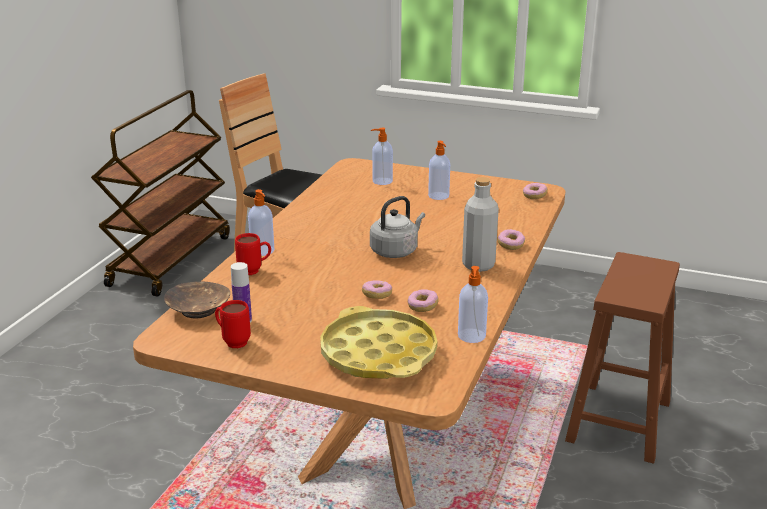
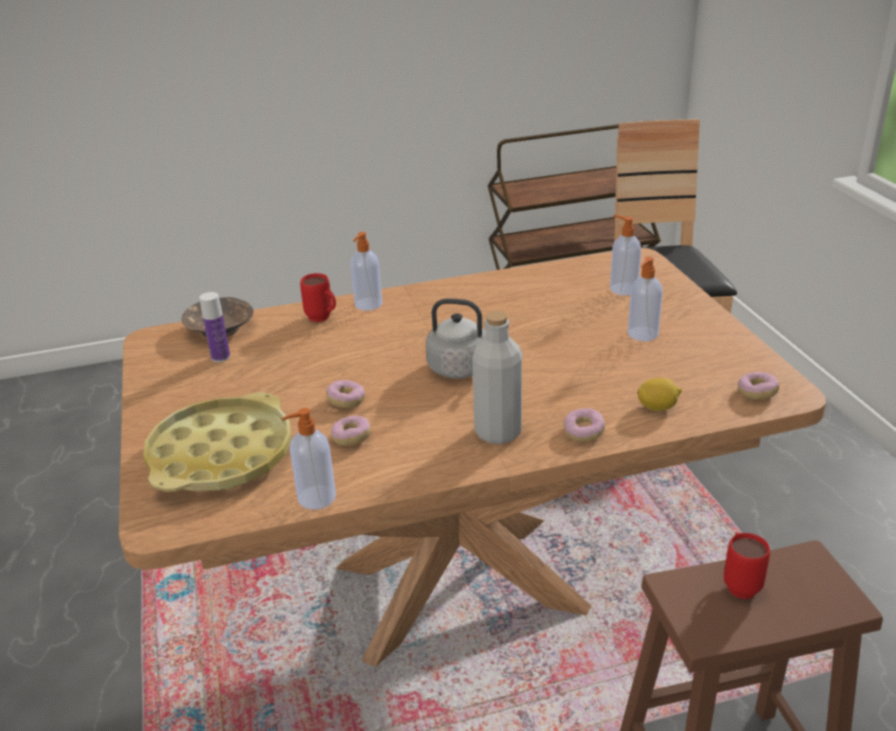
camera: 55 degrees right, 5 degrees up
(232, 341) = (176, 370): red mug -> red mug (739, 583)
(513, 220) = (657, 407): none -> lemon

